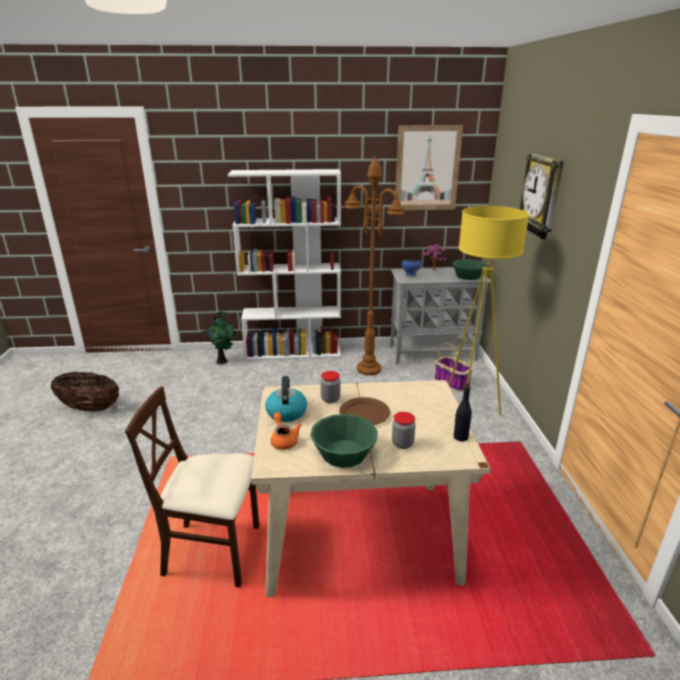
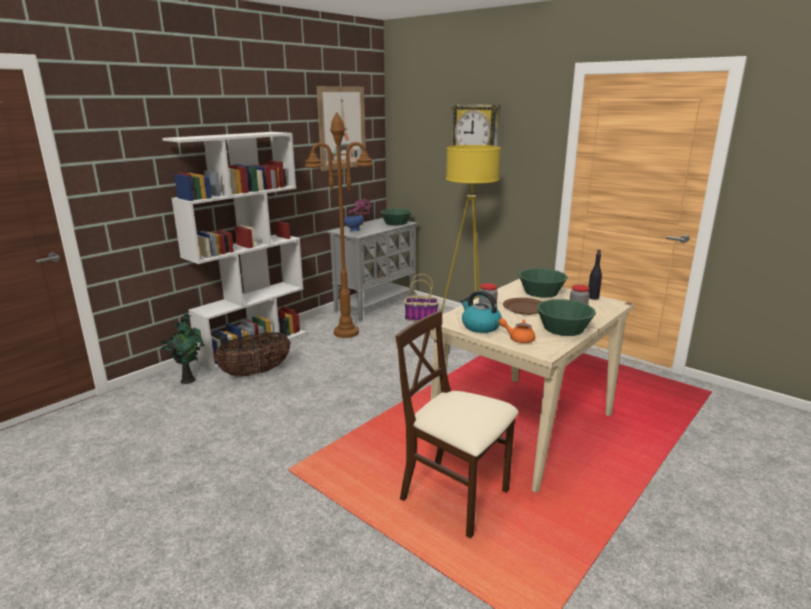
camera: 45 degrees left, 5 degrees down
(90, 408) = (92, 488): basket -> basket (256, 372)
(213, 552) = (455, 497): beige chair -> beige chair turned 75 degrees clockwise
(423, 405) = (541, 292): none -> green bowl

